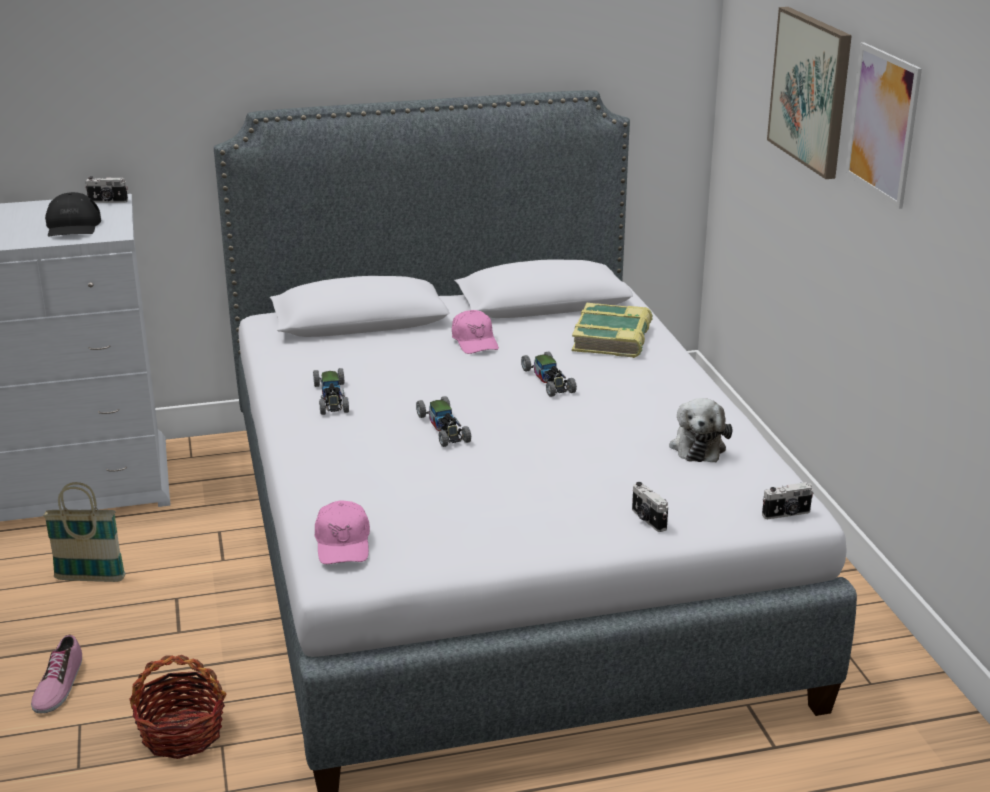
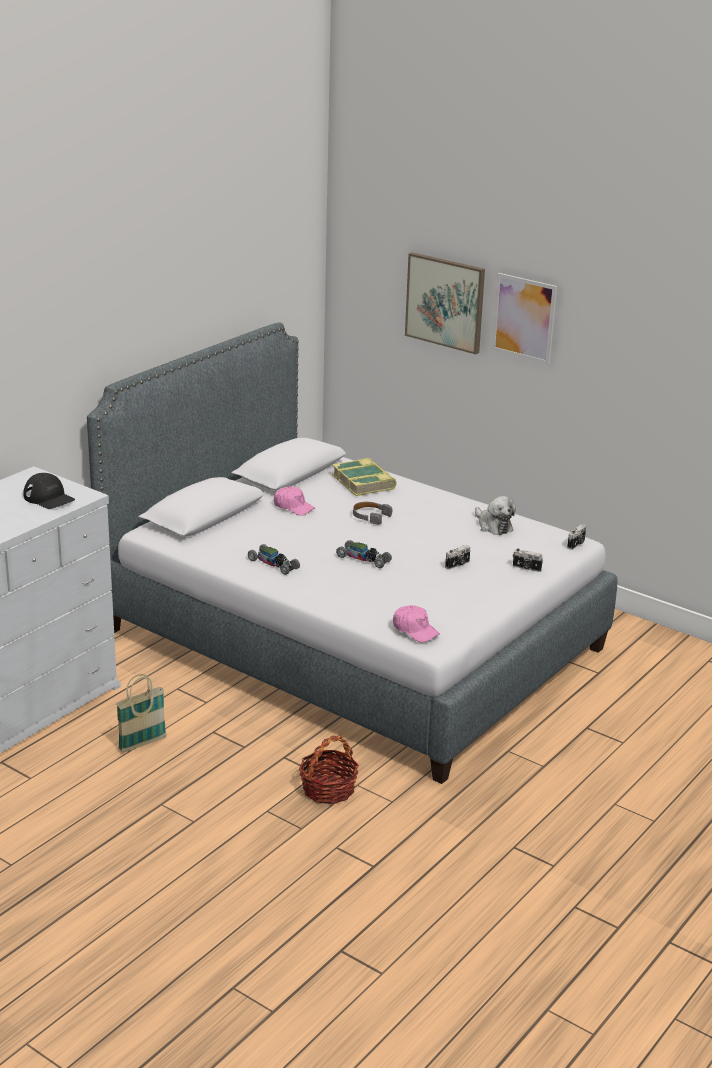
camera: 40 degrees left, 0 degrees up
(58, 685) = (221, 800): shoe -> none
(107, 201) = (32, 475): camera -> camera (458, 565)
(548, 381) = (370, 516): toy car -> grey headphones

